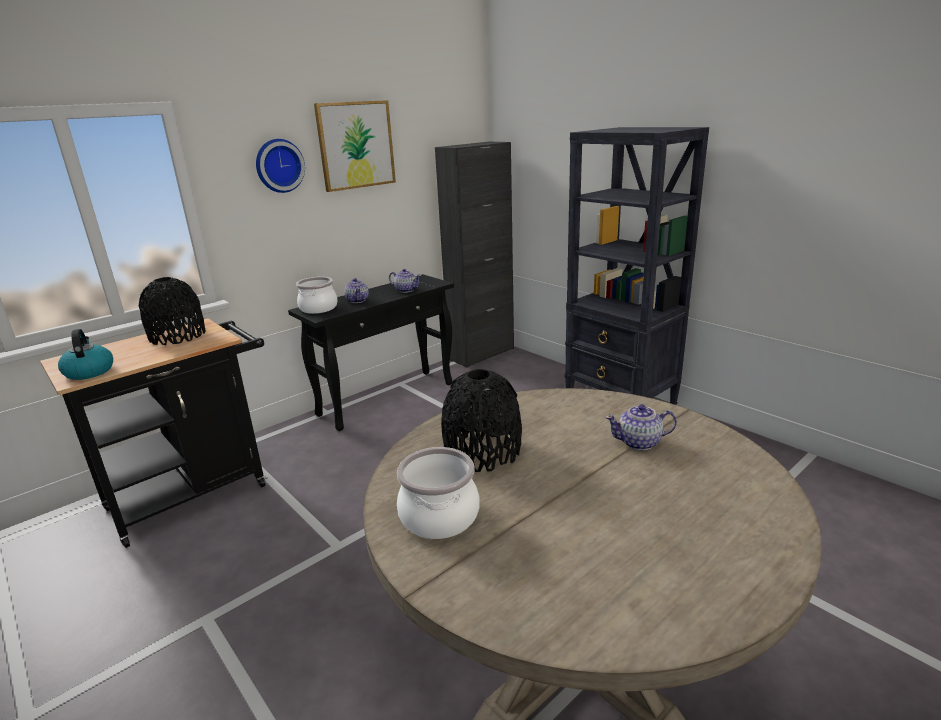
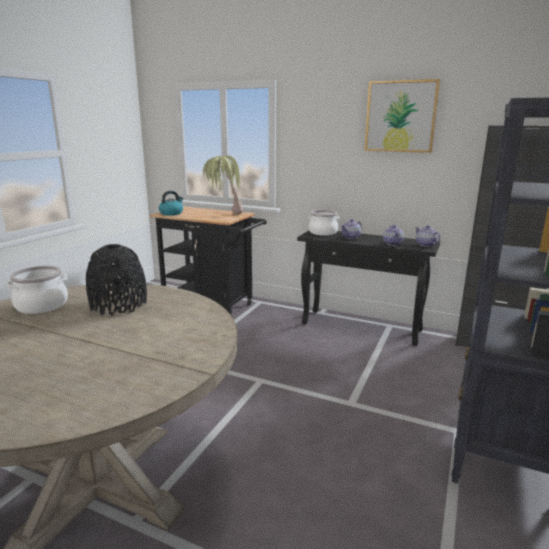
camera: 65 degrees right, 5 degrees down
(177, 336) = (223, 214): black vase -> potted plant
(279, 165) = (332, 126): wall clock -> none
(639, 442) = (137, 355): teapot -> teapot (425, 245)

